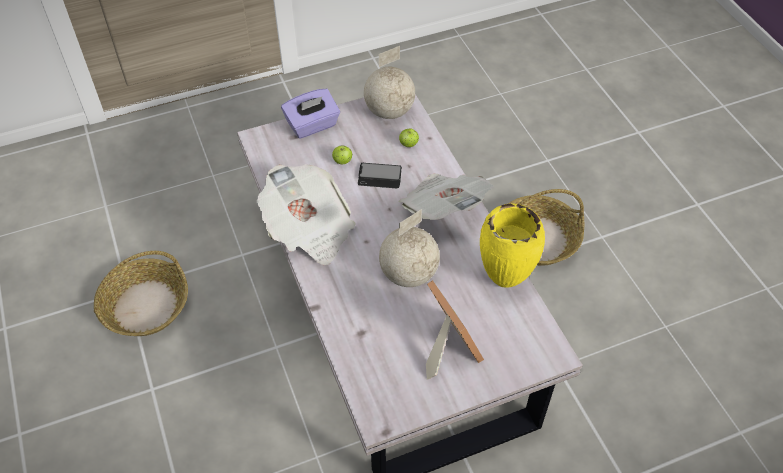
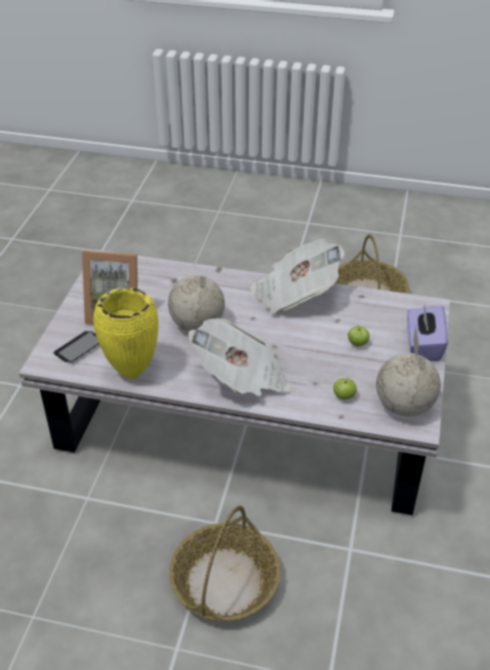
camera: 125 degrees right, 10 degrees down
(379, 176) = (318, 358): phone -> phone (79, 348)

